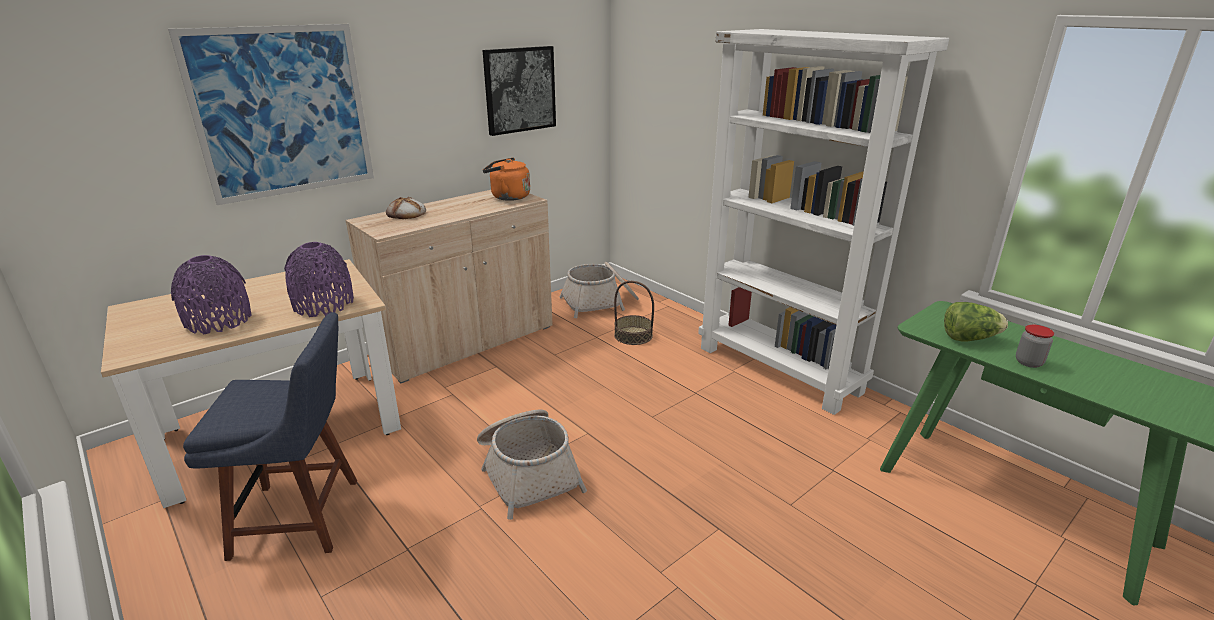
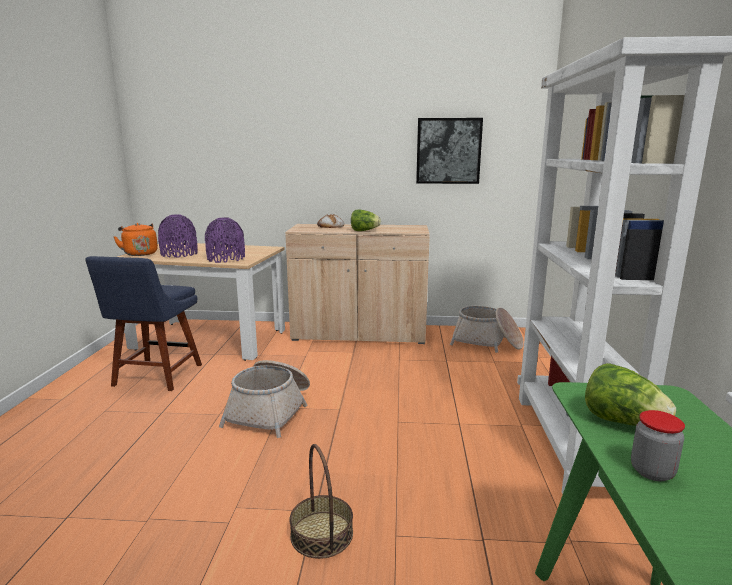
camera: 45 degrees right, 10 degrees down
(283, 112) = (271, 149): picture -> none
(303, 517) = (155, 377): blue chair -> blue chair turned 60 degrees clockwise
(471, 212) = (364, 231): none -> lettuce
(508, 197) = (408, 229): orange kettle -> orange kettle (140, 253)
(633, 335) = (476, 370): basket -> basket (322, 534)

